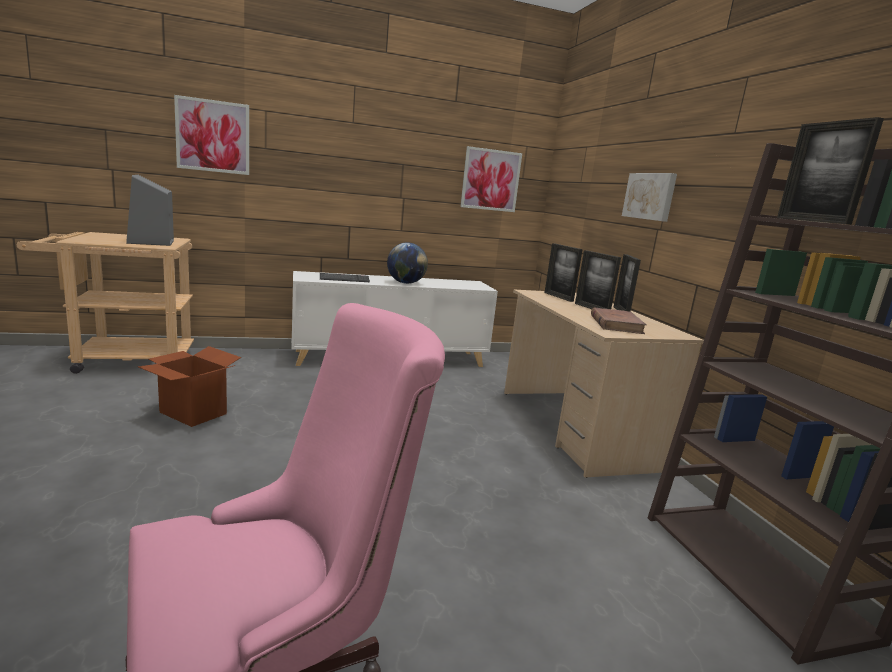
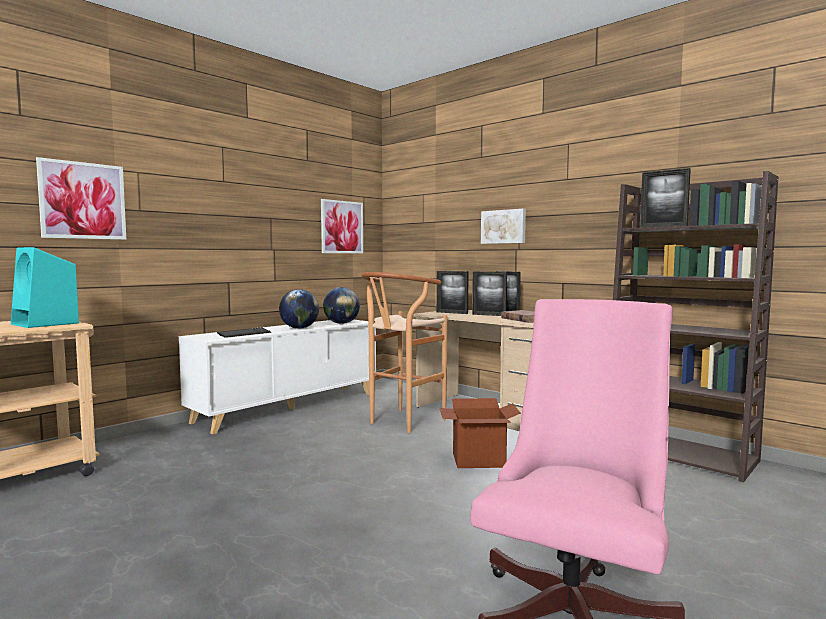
camera: 30 degrees left, 10 degrees down
(151, 242) = (46, 324): grey speaker -> turquoise speaker
(193, 413) = (183, 496): cardboard box -> cardboard box (478, 460)
(459, 286) = (341, 323): none -> globe
(462, 406) = (401, 423): none -> brown stool

